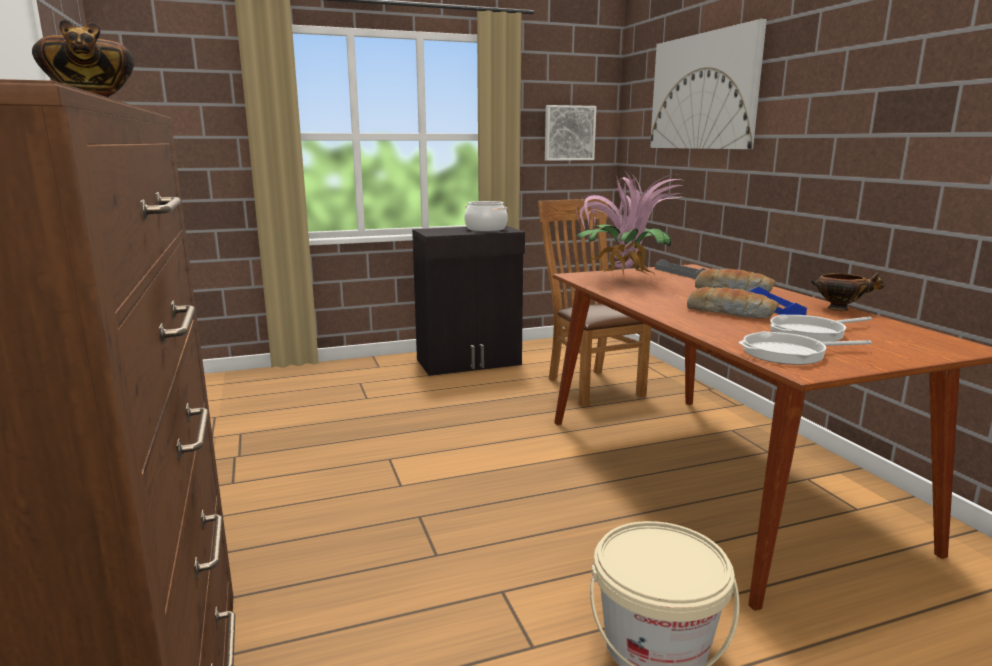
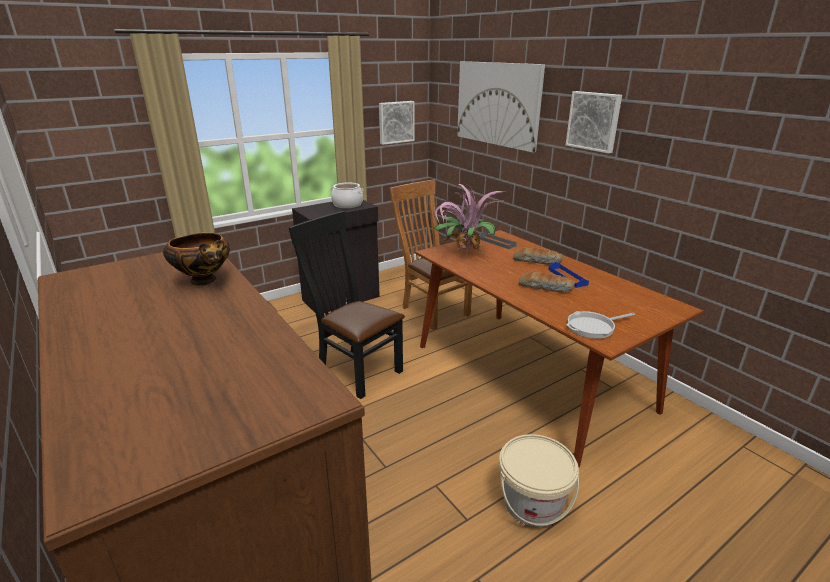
camera: 15 degrees left, 10 degrees up
(450, 437) = (355, 369): none -> black chair
(811, 333) = (597, 304): frying pan -> none
(836, 84) = (594, 121): none -> picture
(840, 309) = (604, 275): bowl -> none

